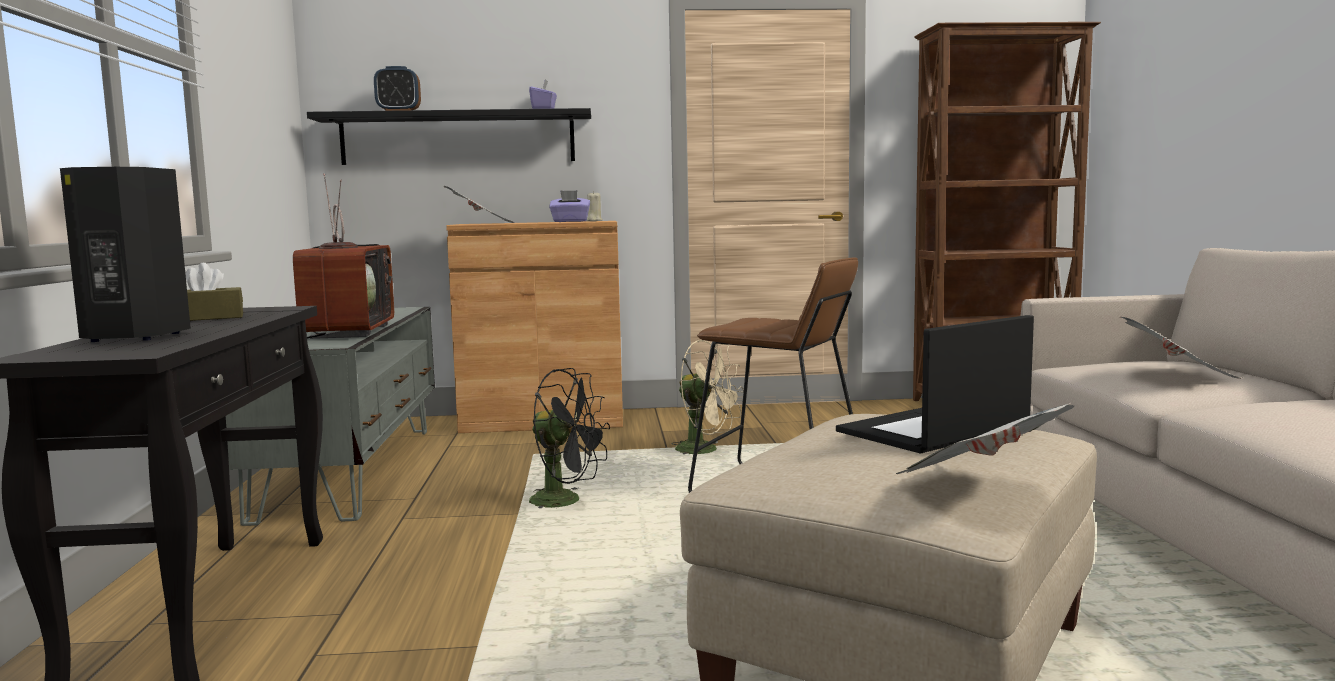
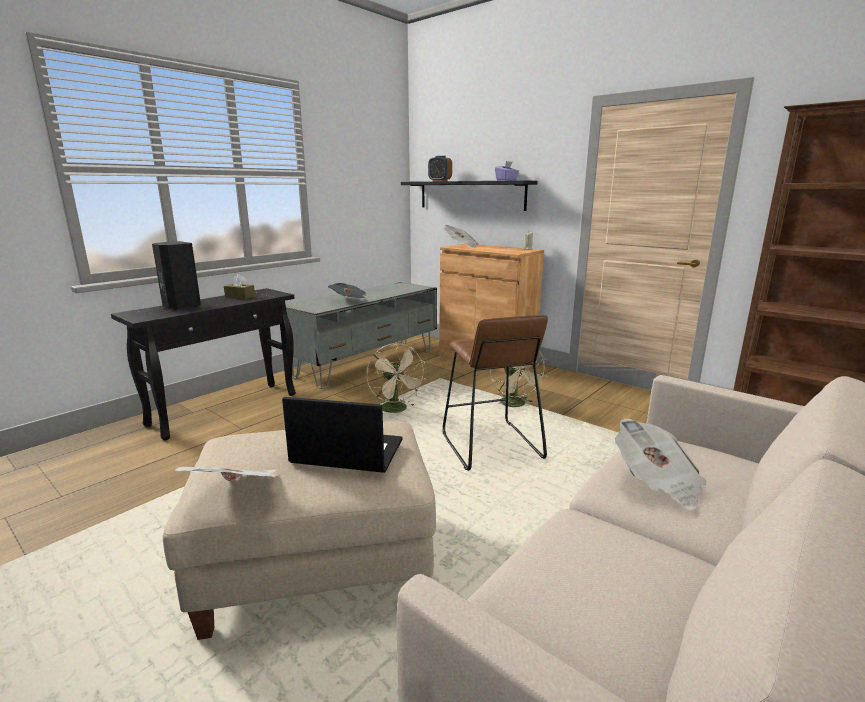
camera: 45 degrees right, 10 degrees up
(346, 331) = (349, 301): television -> newspaper
(566, 502) = (397, 410): black fan -> beige fan
(570, 221) = (500, 251): purple tissue box -> none

